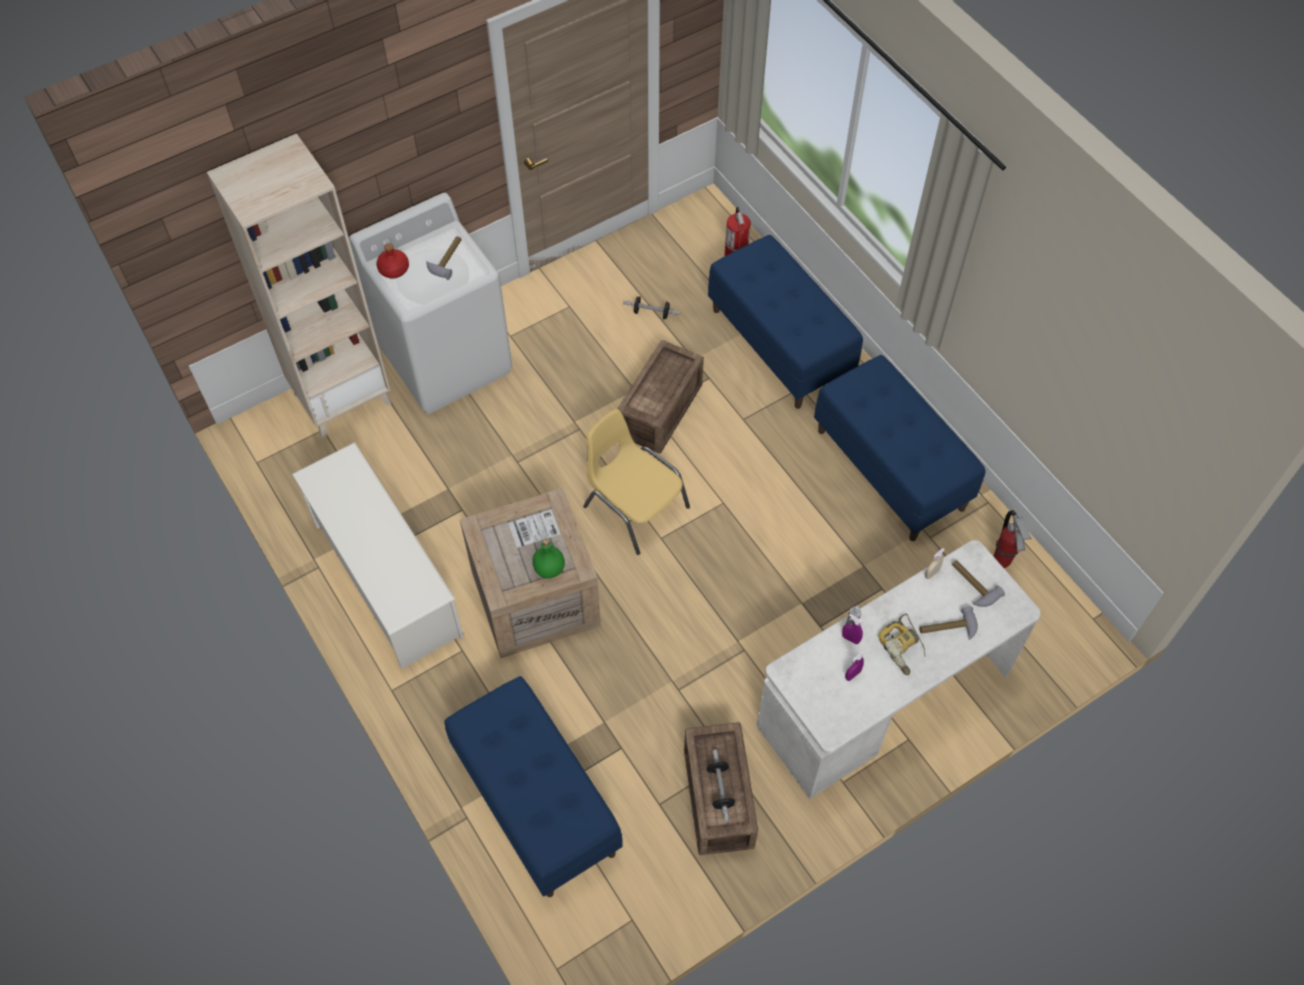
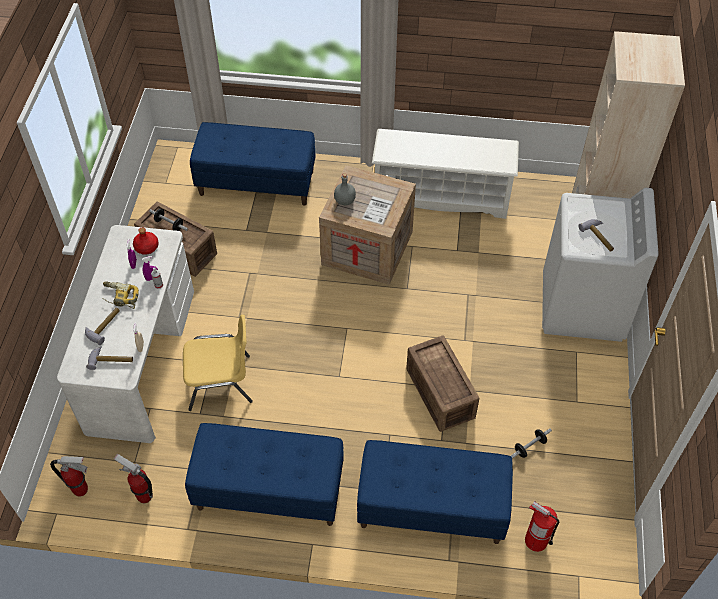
camera: 130 degrees right, 5 degrees down
(394, 269) = (612, 208): red bottle -> red bottle (146, 247)
(549, 568) = (345, 201): green bottle -> grey bottle
(634, 506) = (381, 330): yellow chair -> yellow chair (221, 382)
(1053, 619) = (81, 490): none -> fire extinguisher

